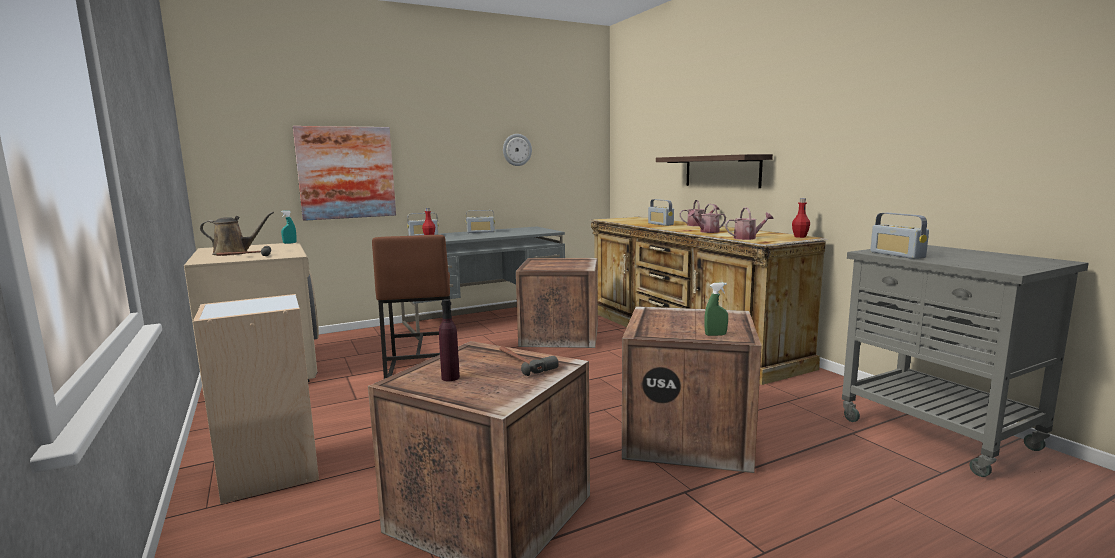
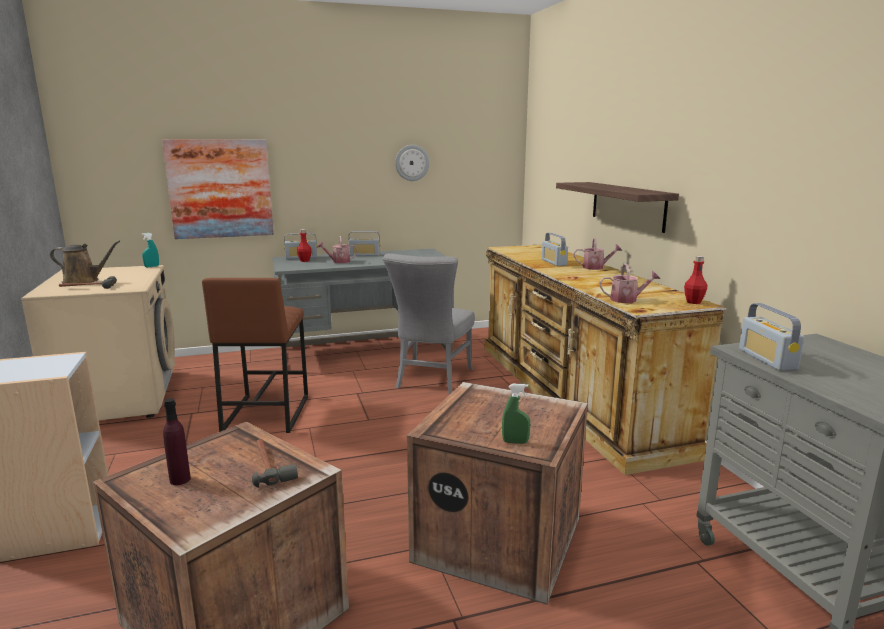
camera: 10 degrees right, 5 degrees up
(558, 336) = (431, 380): crate -> grey chair
(707, 232) = (591, 283): watering can -> watering can (338, 261)

